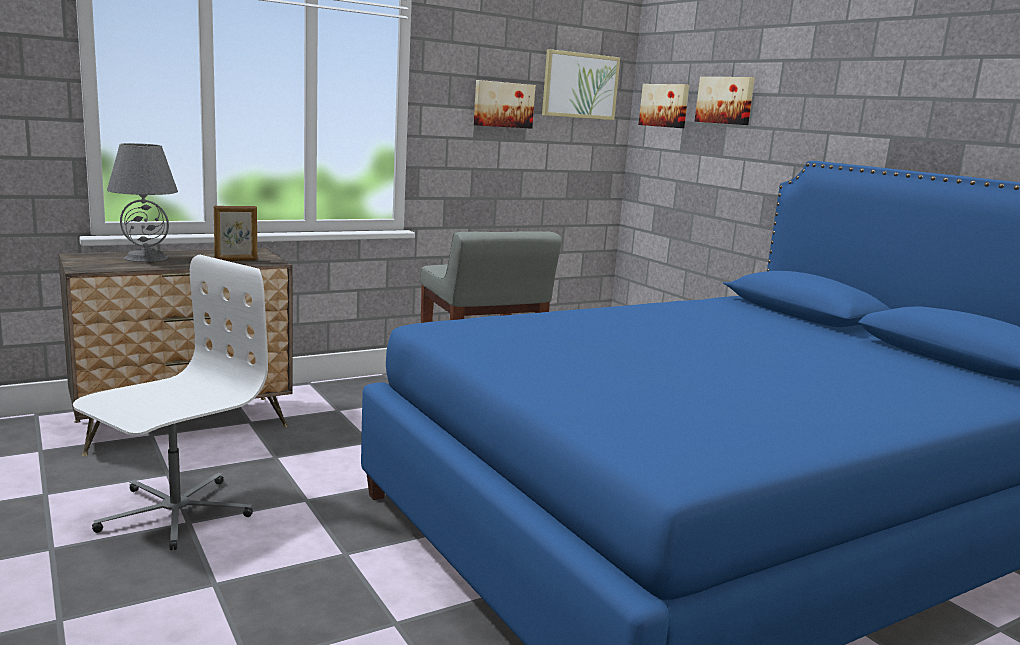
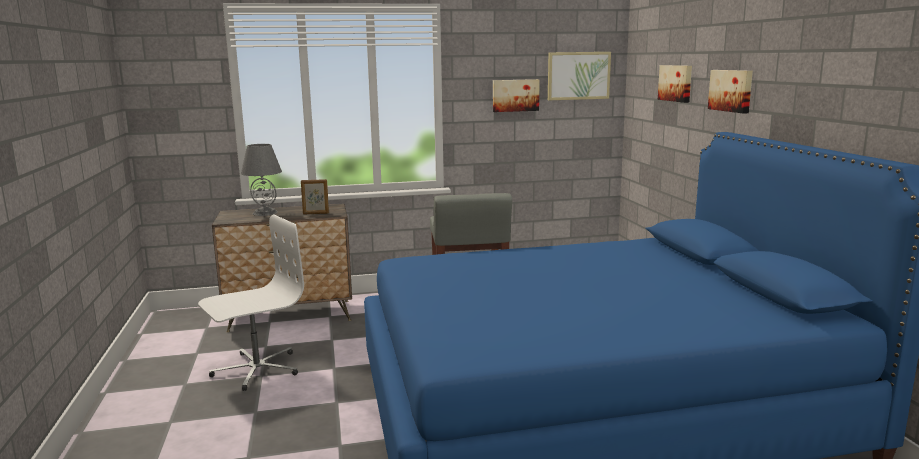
camera: 20 degrees right, 0 degrees up
(665, 105) = (643, 86): picture -> picture (731, 90)

